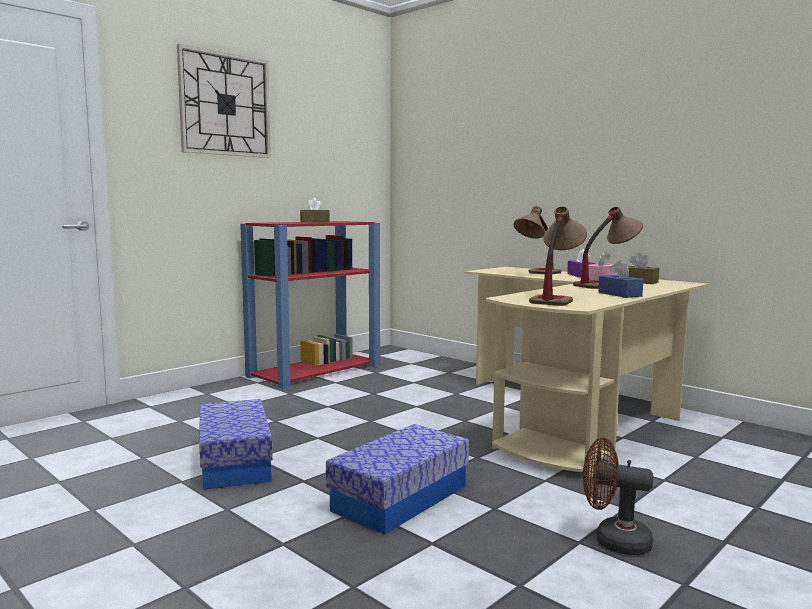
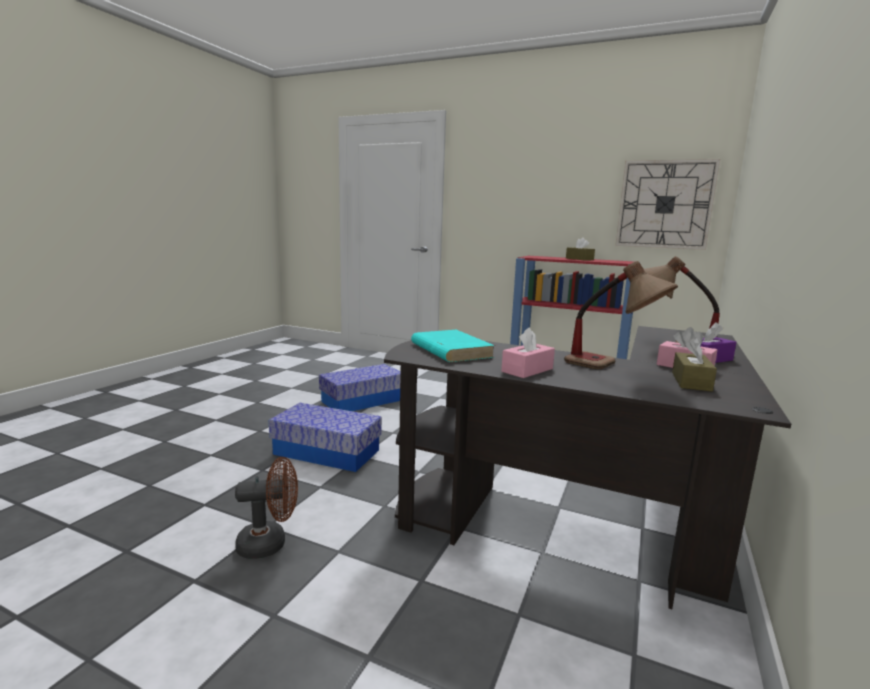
camera: 70 degrees right, 5 degrees up
(225, 104) = (530, 161): wall clock -> wall clock (665, 204)
(556, 299) = (450, 350): table lamp -> turquoise book
(574, 414) = (593, 516): beige desk -> black desk
(613, 541) = (270, 543): brown fan -> brown fan turned 75 degrees clockwise
(620, 294) = (527, 370): blue tissue box -> pink tissue box

